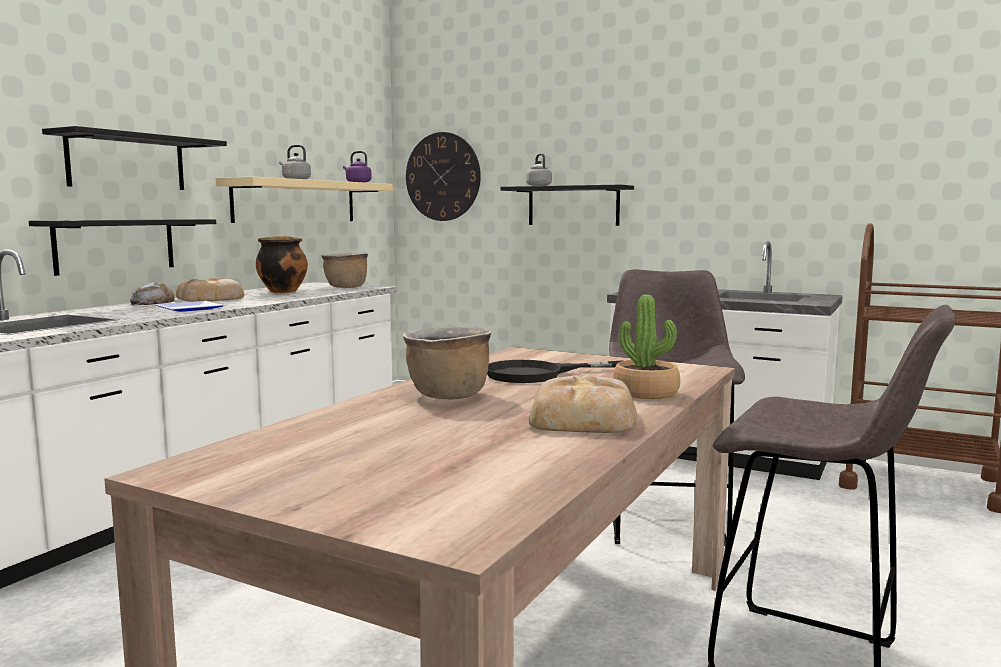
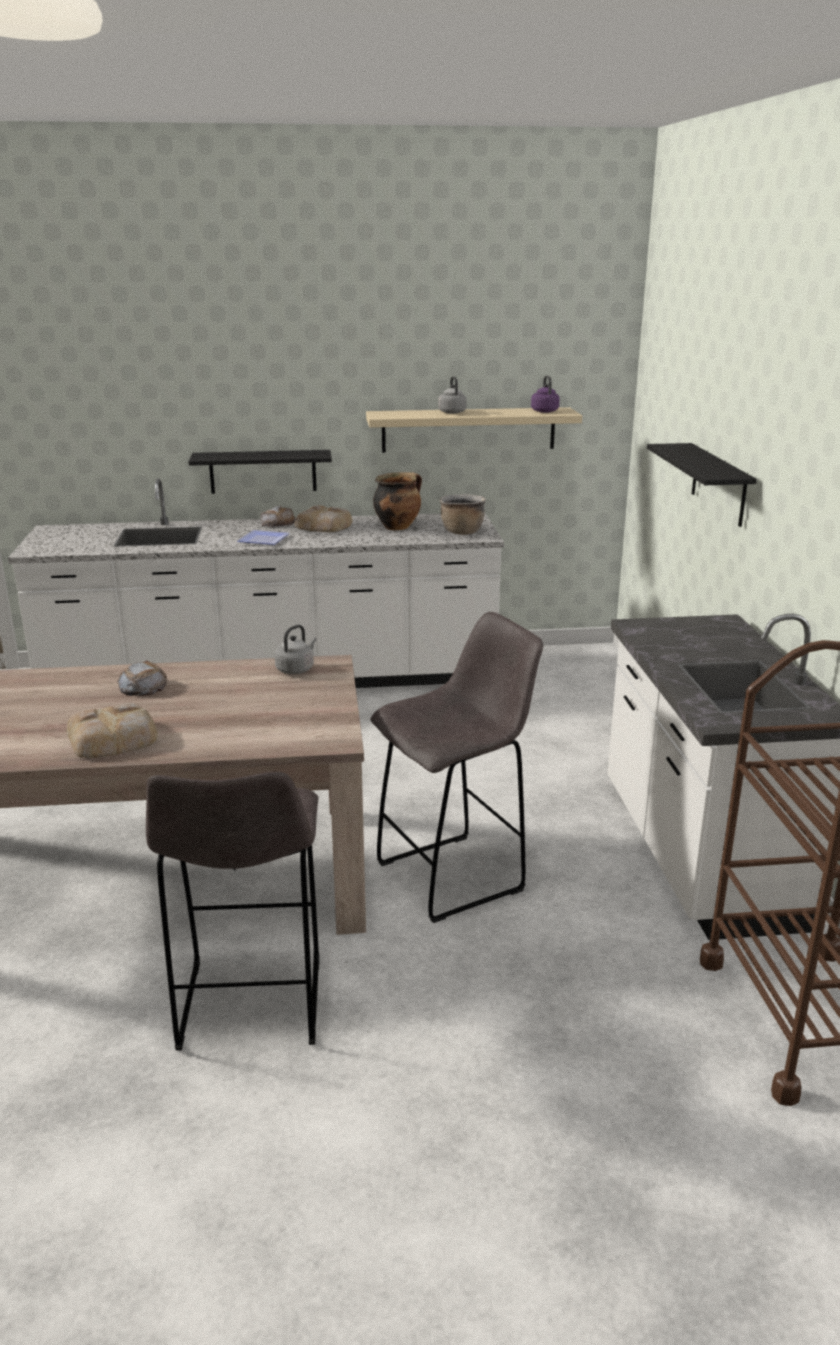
camera: 55 degrees right, 15 degrees up
(127, 162) = (275, 403): black shelf -> none
(443, 177) = (656, 407): wall clock -> none
(447, 396) = (142, 686): brown cooking pot -> bread
(537, 374) = (243, 692): black frying pan -> none
(538, 186) = (684, 451): grey kettle -> grey kettle (296, 669)
(646, 393) = (214, 740): potted plant -> none

